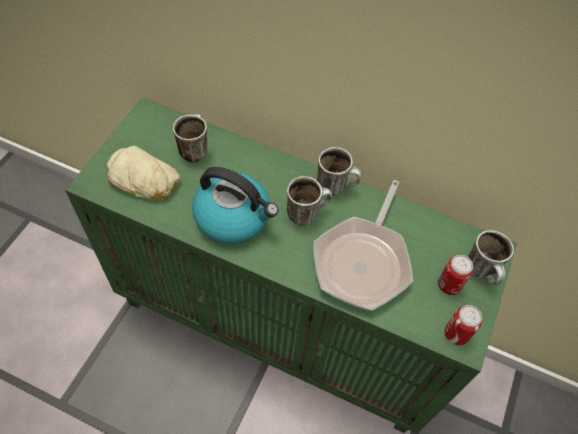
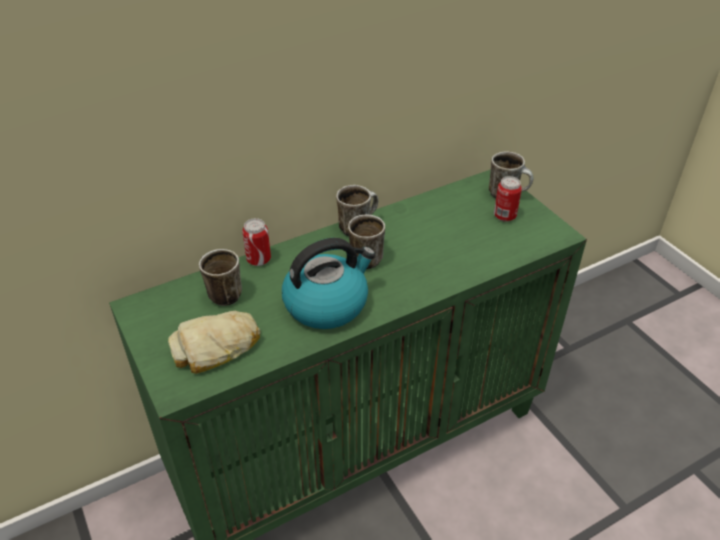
camera: 50 degrees left, 15 degrees down
(363, 261) = (444, 248): frying pan -> none
(456, 334) = (548, 234): can -> can (258, 260)

